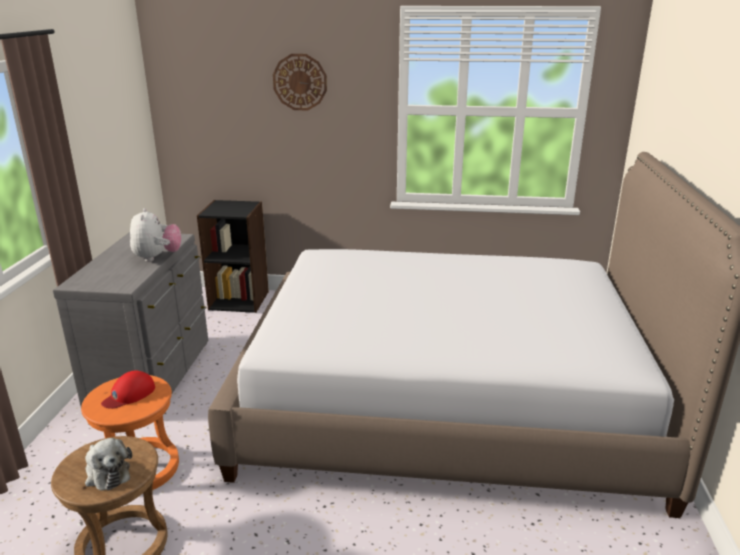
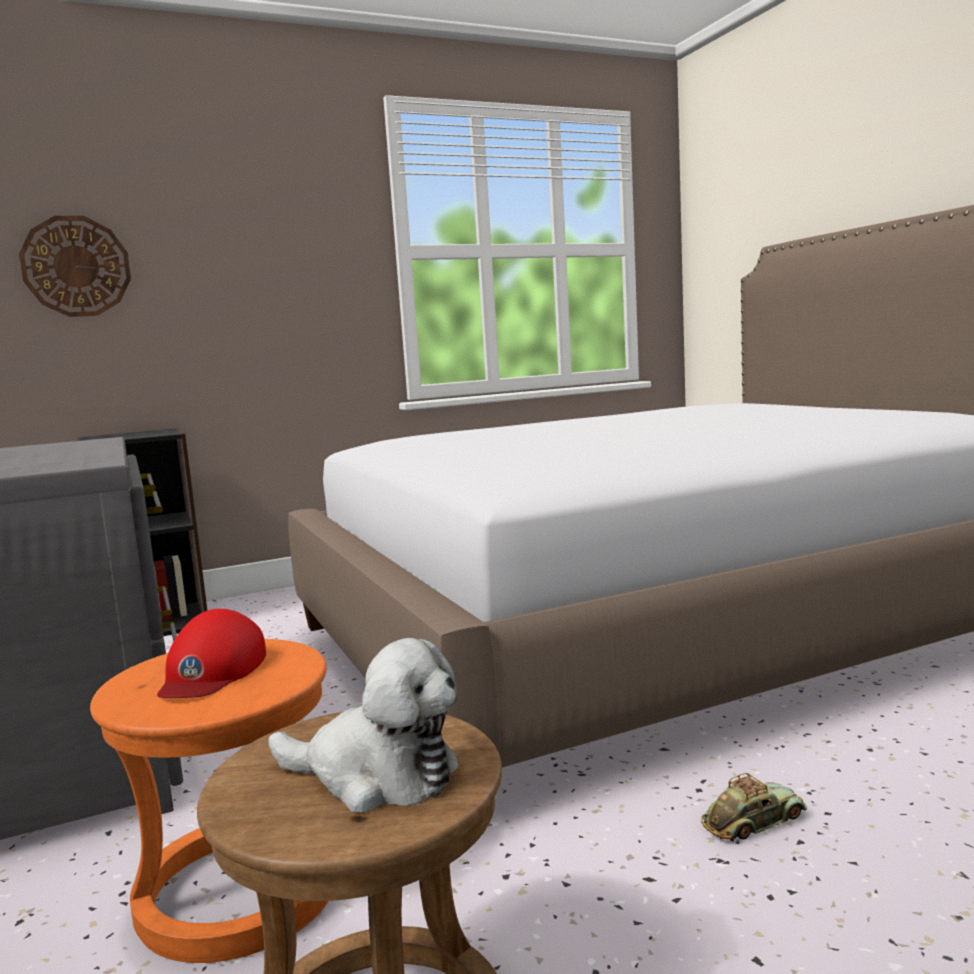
camera: 30 degrees left, 15 degrees down
(157, 257) = (97, 449): plush toy -> none
(300, 82) = (234, 211): wall clock -> wall clock (76, 266)
(322, 532) = (753, 821): none -> toy car

